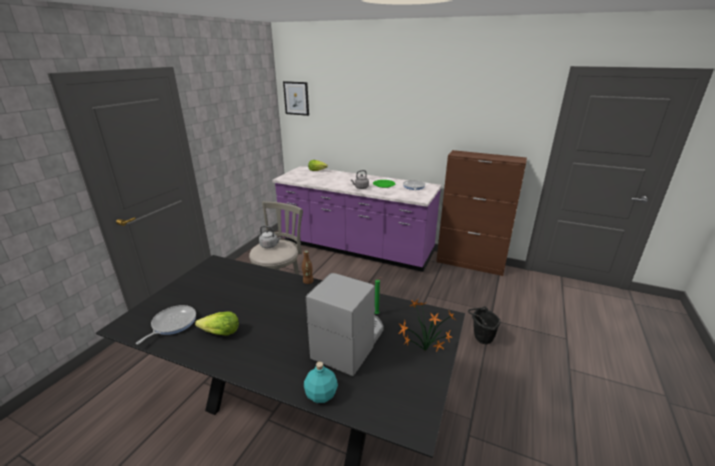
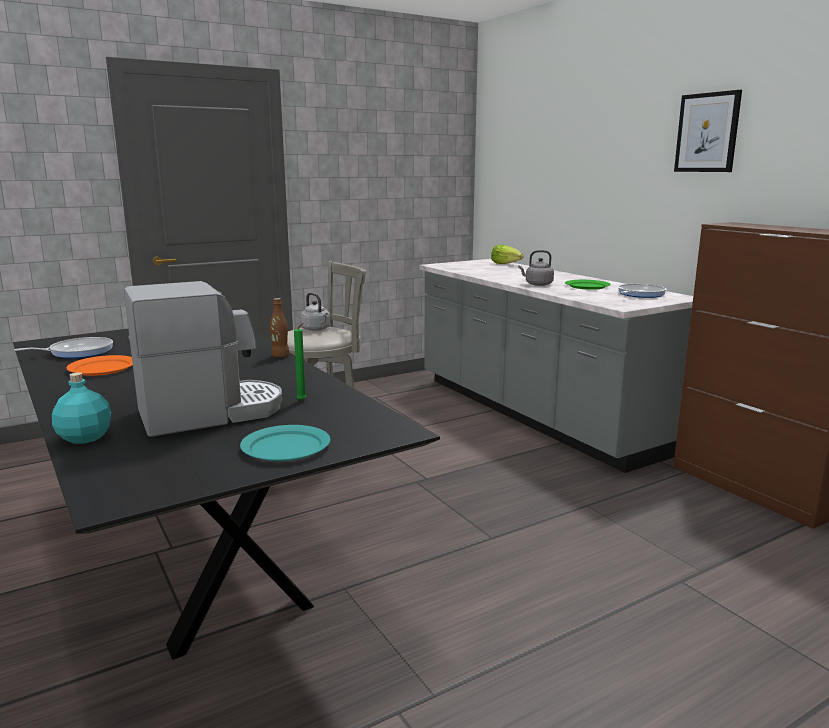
camera: 35 degrees right, 10 degrees down
(220, 333) = (102, 368): lettuce -> orange plate
(296, 98) = (497, 141): picture -> picture (707, 132)
(355, 248) = (535, 413): purple counter -> grey counter
(423, 351) = (285, 447): potted plant -> turquoise plate
(480, 339) = (614, 600): black bucket -> none

